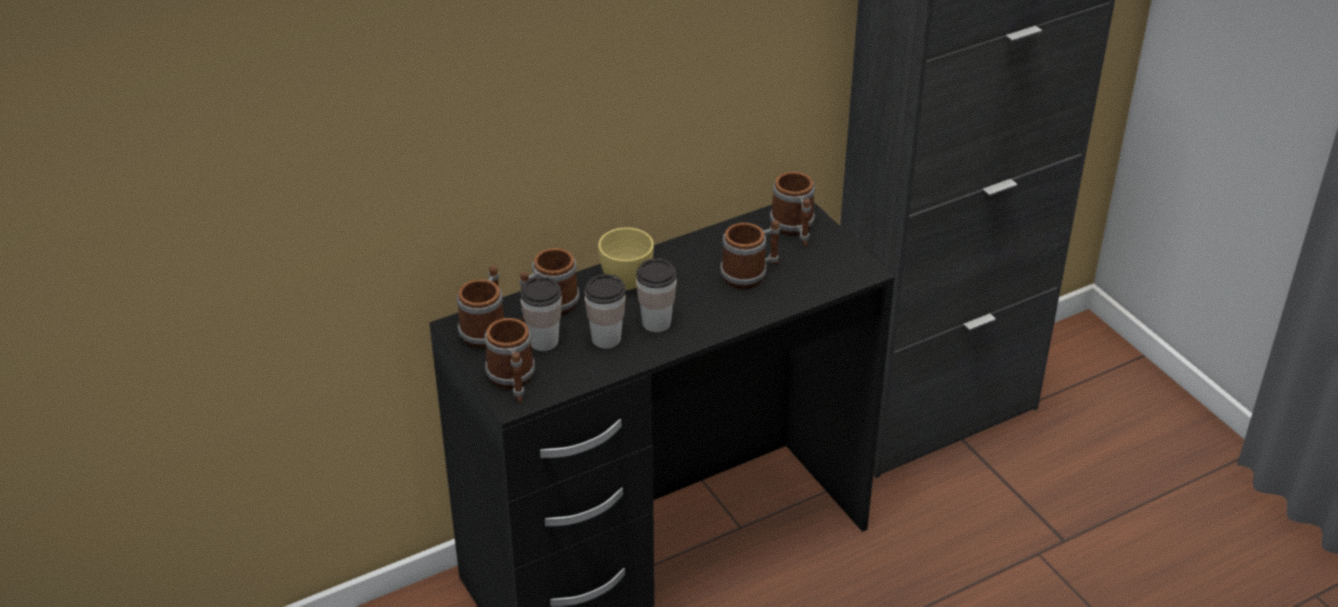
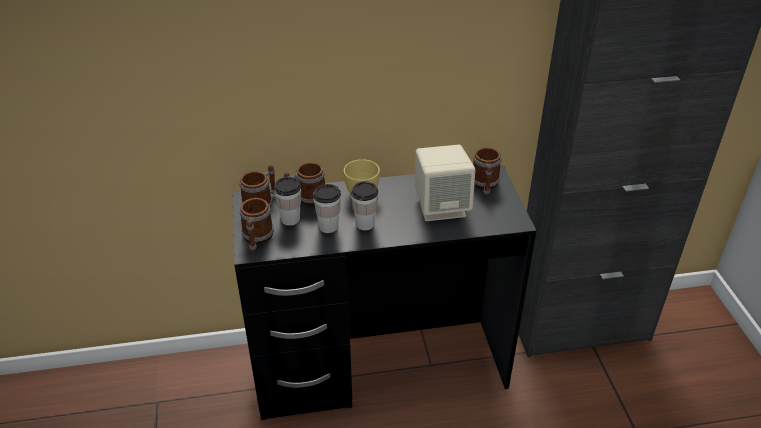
camera: 20 degrees right, 0 degrees up
(751, 274) = (441, 207): mug -> beige speaker

